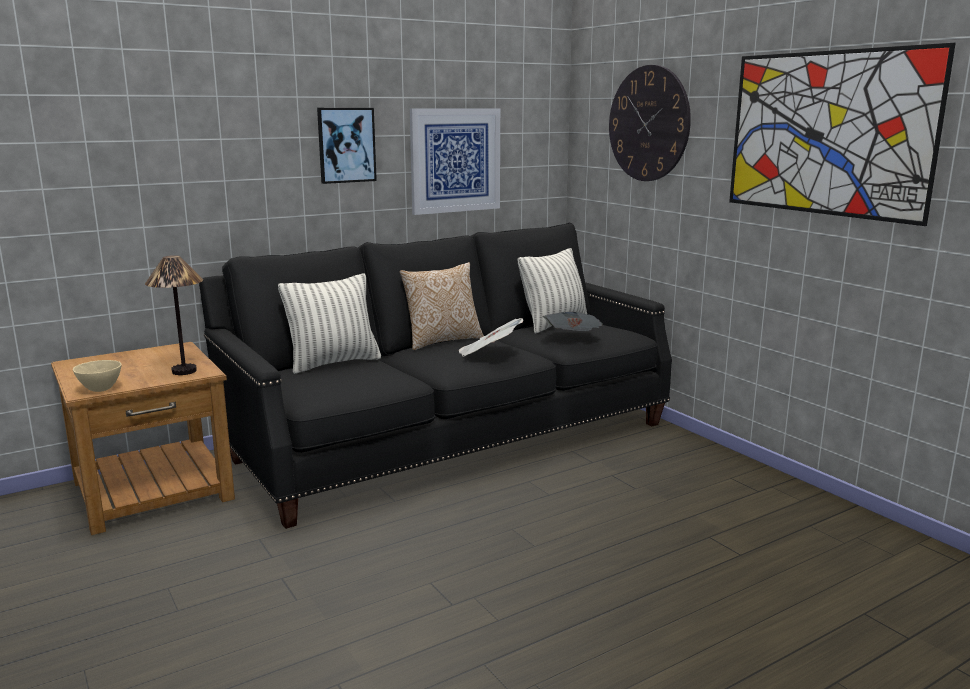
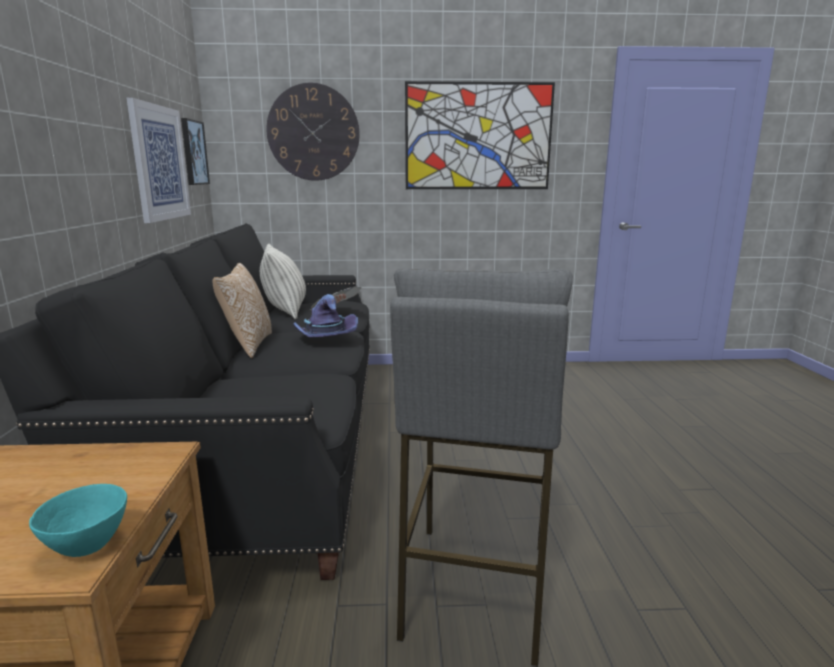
camera: 60 degrees left, 0 degrees up
(100, 389) = (88, 547): beige bowl -> turquoise bowl
(184, 371) = (134, 465): table lamp -> none
(312, 590) = (474, 588): none -> grey stool
(333, 363) = (222, 393): pillow -> none
(346, 145) = (89, 134): picture -> picture (193, 152)
(488, 354) = (324, 338): newspaper -> purple hat

